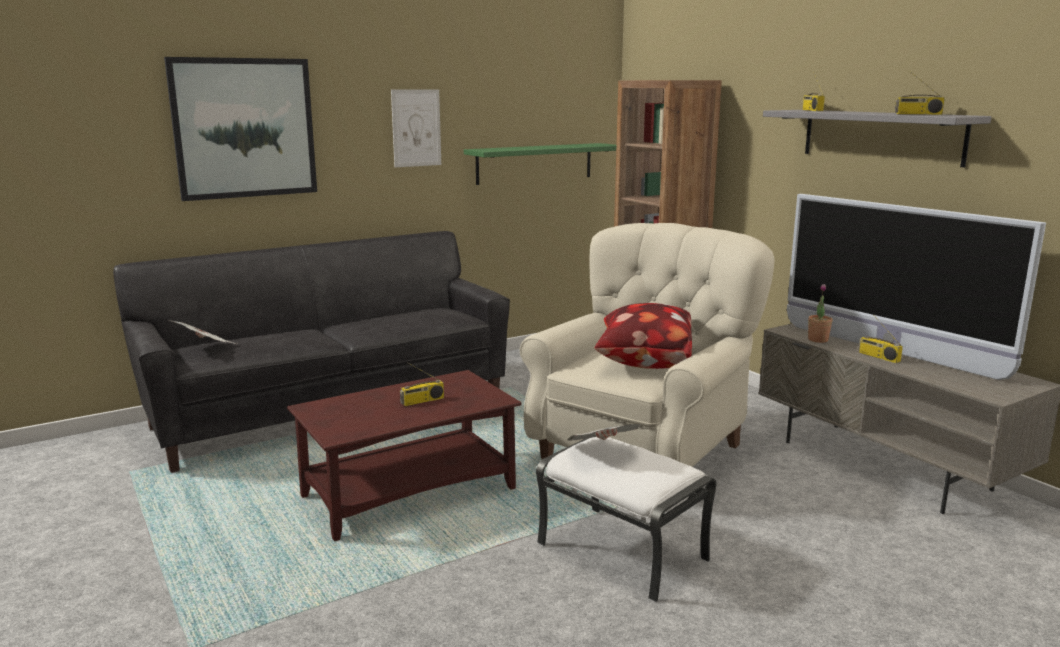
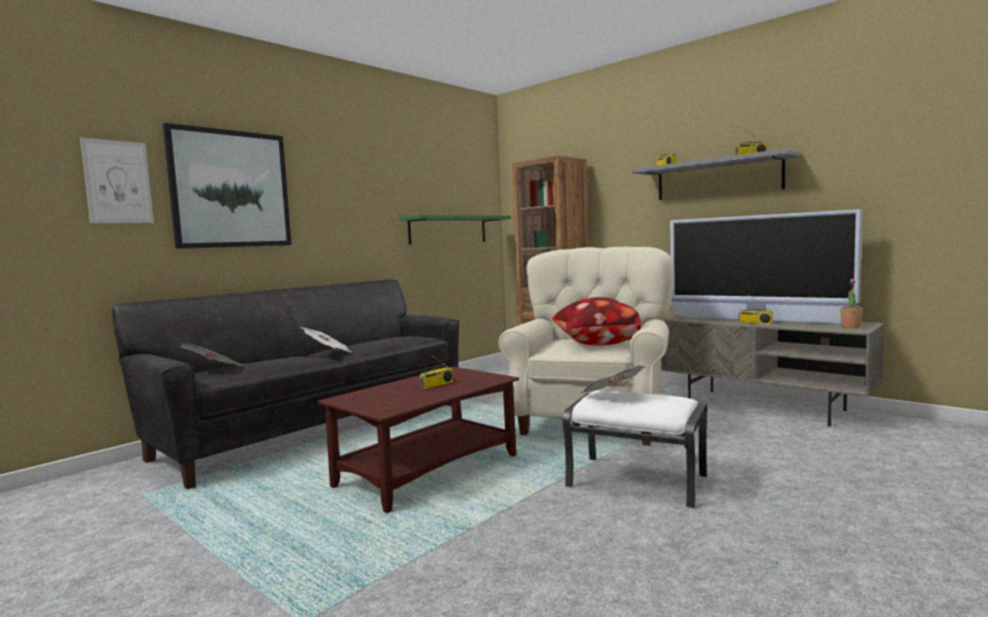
camera: 15 degrees left, 10 degrees down
(338, 332) = (328, 353): none -> newspaper
(416, 128) = (364, 198): picture -> picture (118, 182)
(818, 340) = (704, 320): potted plant -> potted plant (850, 327)

